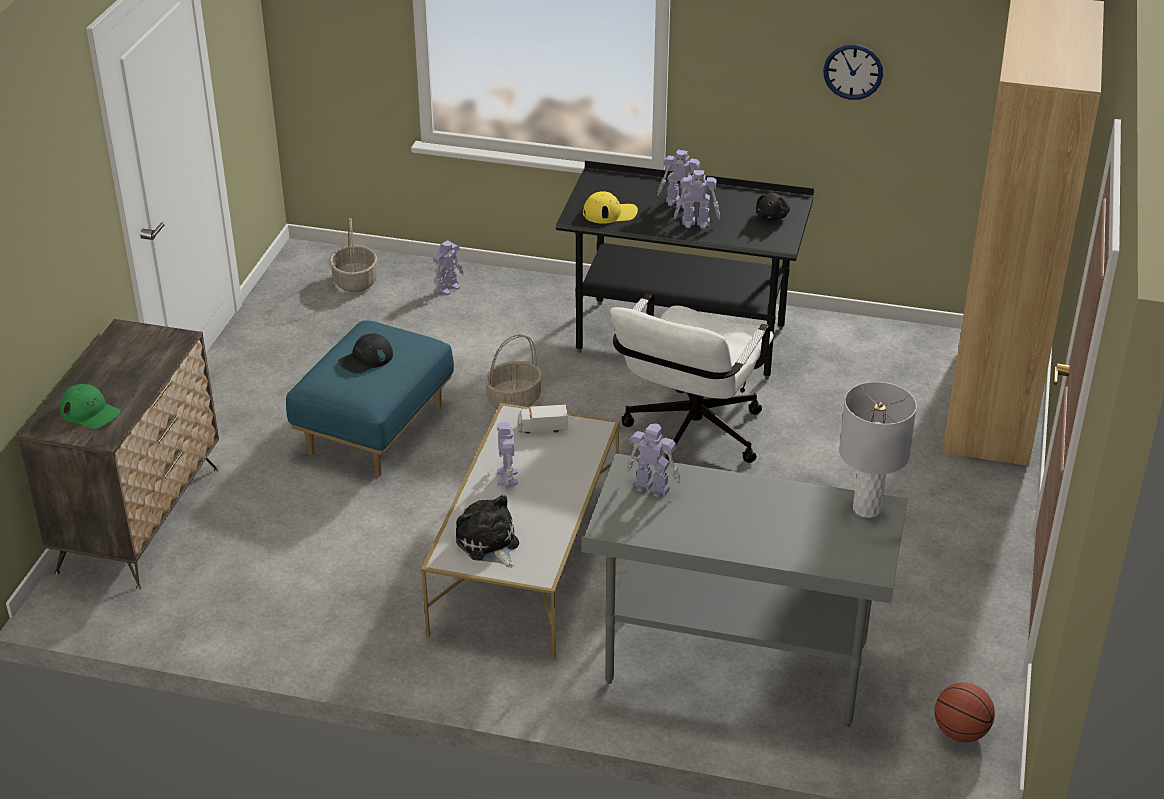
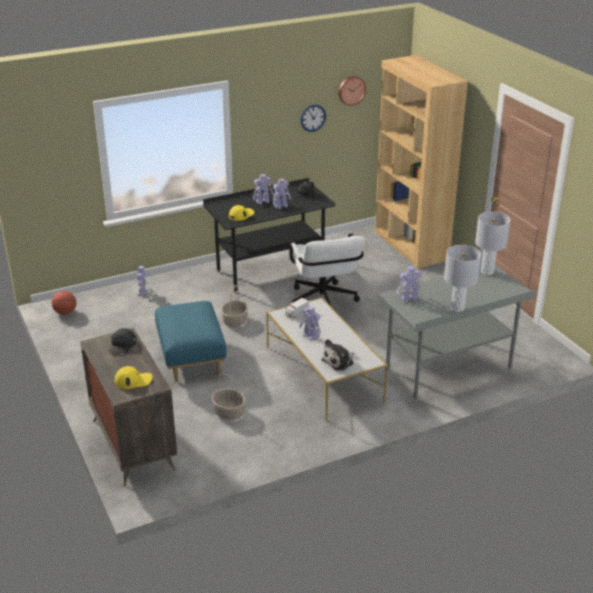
camera: 40 degrees left, 5 degrees down
(90, 412) = (133, 380): green cap -> yellow cap
(355, 281) = (94, 307): basket -> basket (228, 412)
(366, 359) = (186, 320): black cap -> black cap (122, 345)
(488, 544) = (339, 361): plush toy -> plush toy turned 60 degrees counterclockwise
(704, 549) = (457, 308): none -> grey table lamp
(950, 38) = (351, 90): none -> wall clock
(960, 732) = (544, 352): basketball -> basketball (65, 313)

